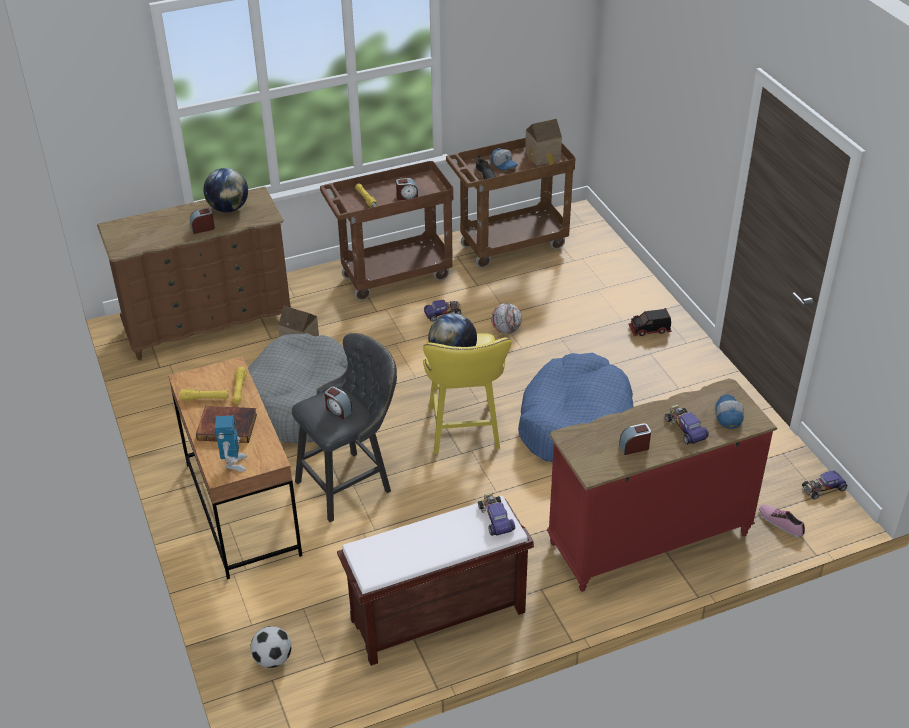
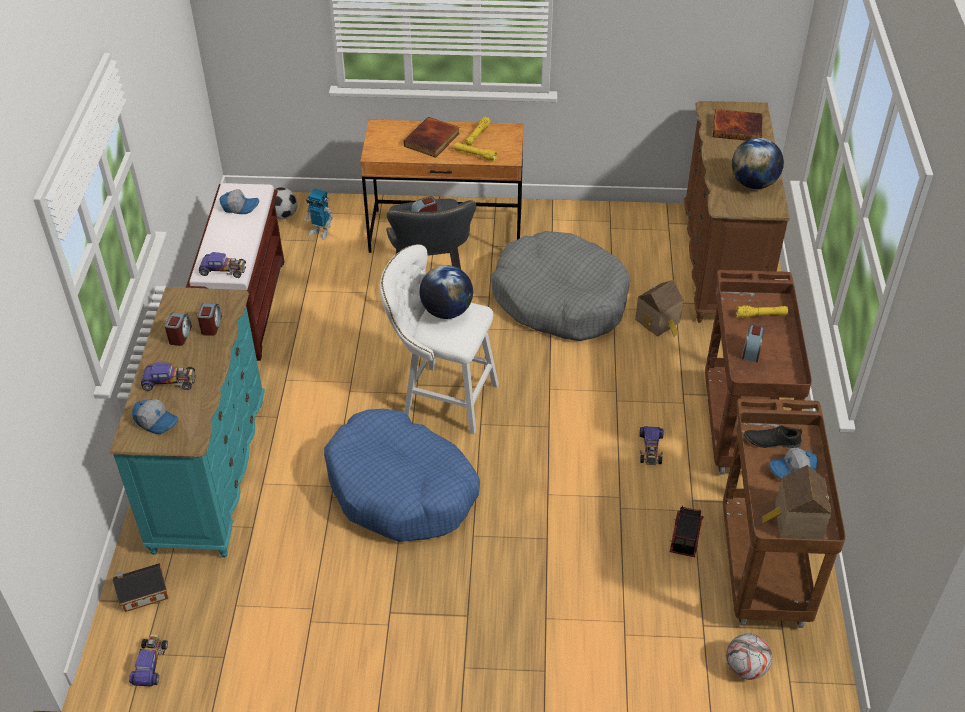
camera: 115 degrees right, 5 degrees up
(147, 230) = (737, 127): none -> book
(203, 228) = (723, 161): alarm clock -> alarm clock (211, 325)
(234, 463) = (385, 135): toy robot -> toy robot (320, 232)
(394, 552) = (240, 207): none -> cap
(464, 435) = (440, 396): yellow stool -> white stool
(506, 330) = (589, 493): football -> football (745, 668)
(647, 539) = (210, 474): red dresser -> turquoise dresser
(649, 330) = (511, 638): toy truck -> toy truck (685, 535)
(781, 522) = (141, 594): shoe -> toy house

